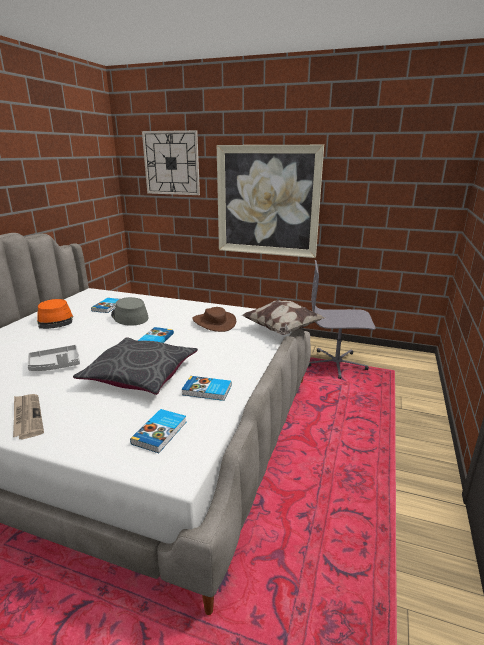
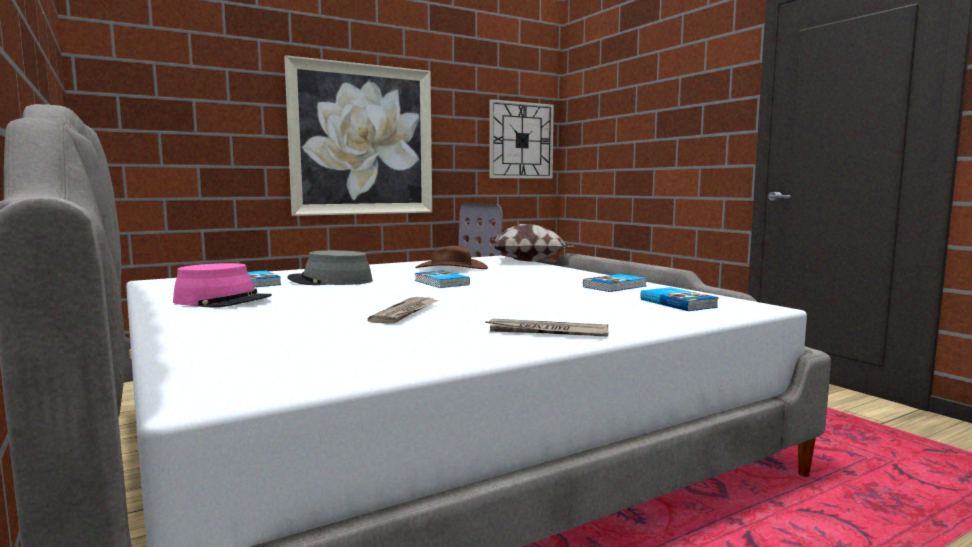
camera: 50 degrees left, 15 degrees down
(55, 321) = (223, 301): orange hat -> pink hat
(55, 365) = (406, 313): grey tray -> newspaper
(140, 374) = (527, 294): grey pillow -> none
(171, 163) = (197, 76): wall clock -> wall clock (521, 140)

